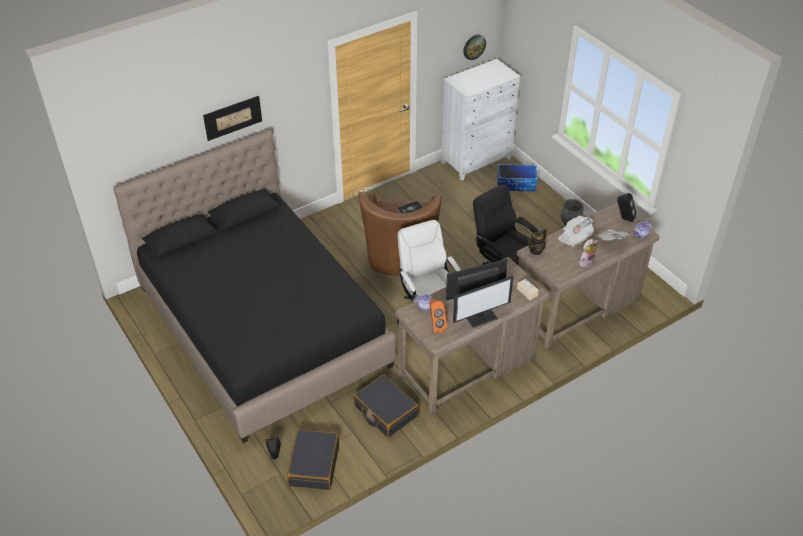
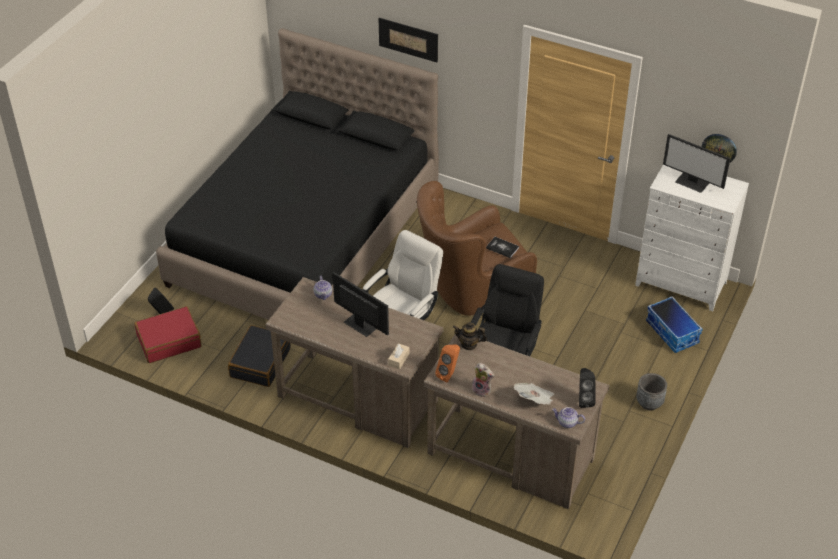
camera: 60 degrees right, 0 degrees up
(313, 465) = (169, 341): black suitcase -> red suitcase
(436, 326) = (302, 311): orange speaker -> orange speaker (449, 374)
(481, 317) = (337, 338): monitor -> monitor (692, 182)
(574, 237) = (515, 368): newspaper -> none

